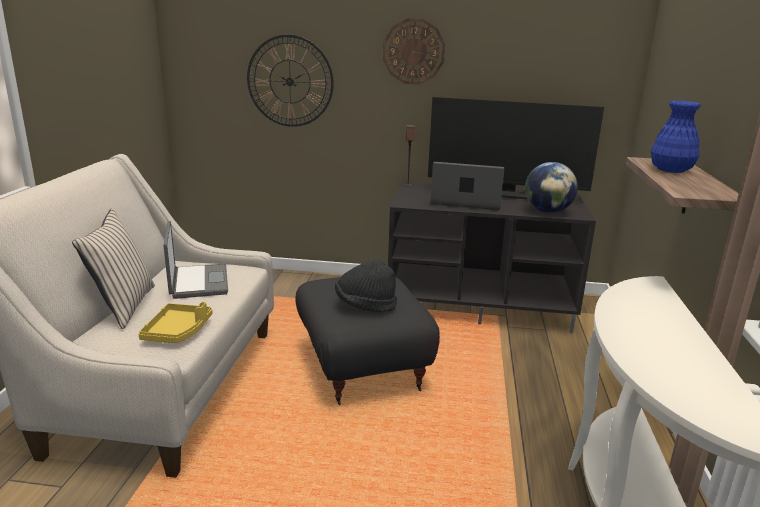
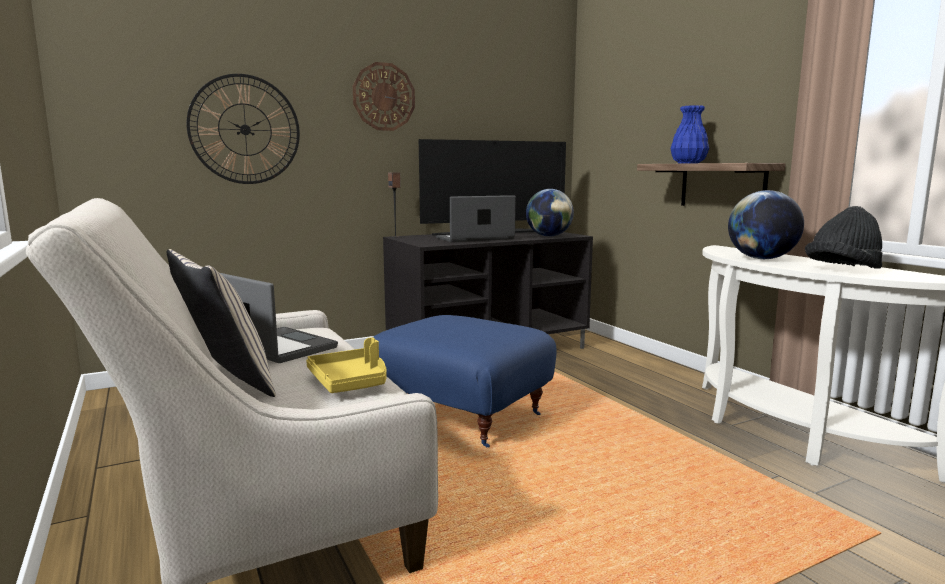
camera: 35 degrees left, 10 degrees down
(360, 367) = (460, 416): black ottoman -> blue ottoman
(365, 305) = (480, 331): black hat -> black hat (842, 270)
(633, 319) = (761, 259): none -> globe

